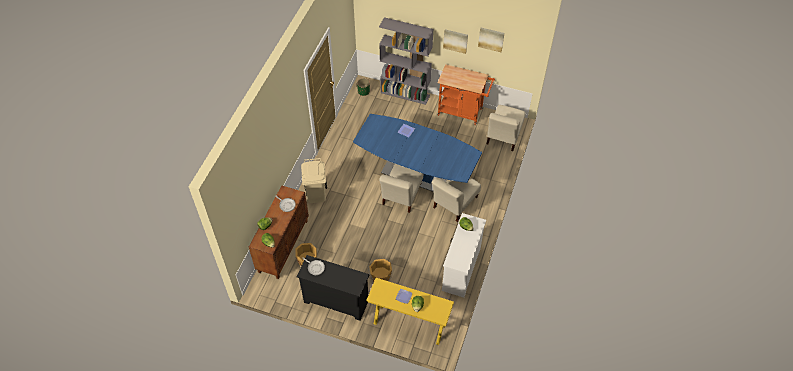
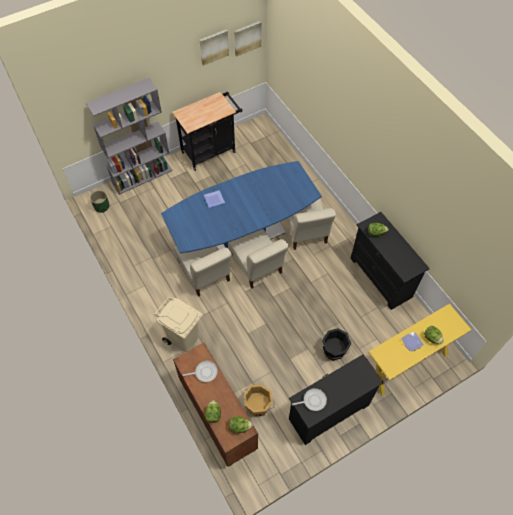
camera: 50 degrees left, 5 degrees up
(380, 277) = (334, 350): orange bucket -> black bucket
(455, 40) = (175, 76): picture -> picture (247, 38)
(461, 269) = (381, 277): white dresser -> black dresser
(463, 112) = (211, 150): orange cart -> black cart
(503, 136) = (268, 142): beige chair -> beige chair (204, 273)

